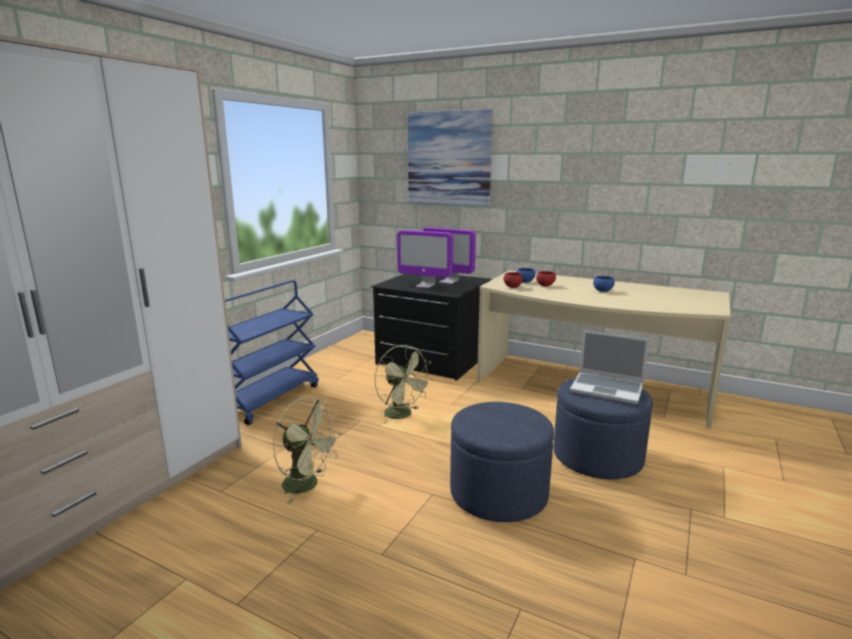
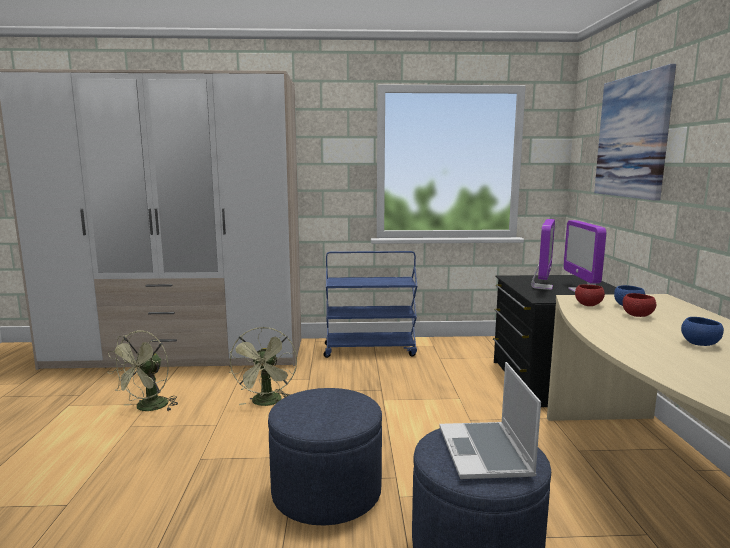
camera: 60 degrees right, 5 degrees down
(402, 415) = (414, 404): green fan -> green fan (148, 408)
(425, 286) = (541, 287): monitor -> monitor turned 150 degrees counterclockwise

